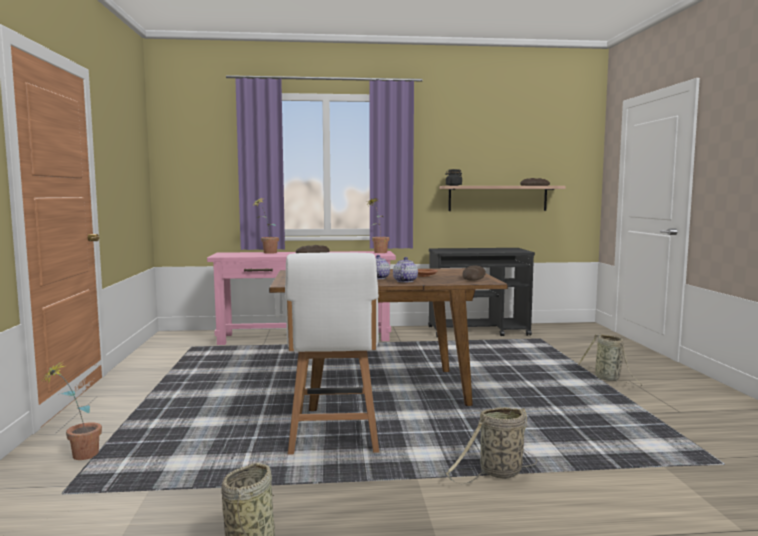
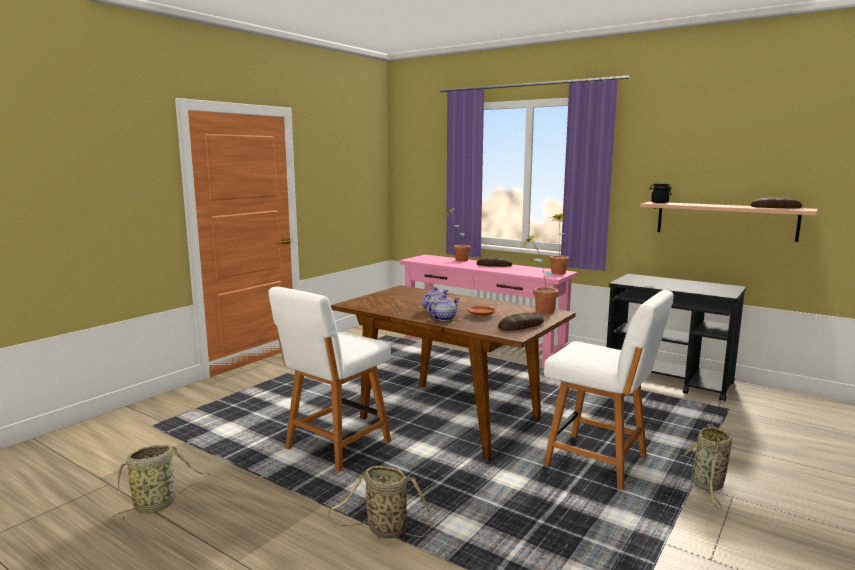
camera: 40 degrees right, 5 degrees up
(77, 457) = (193, 404): potted plant -> potted plant (539, 311)
(535, 385) = (599, 462): none -> white chair

